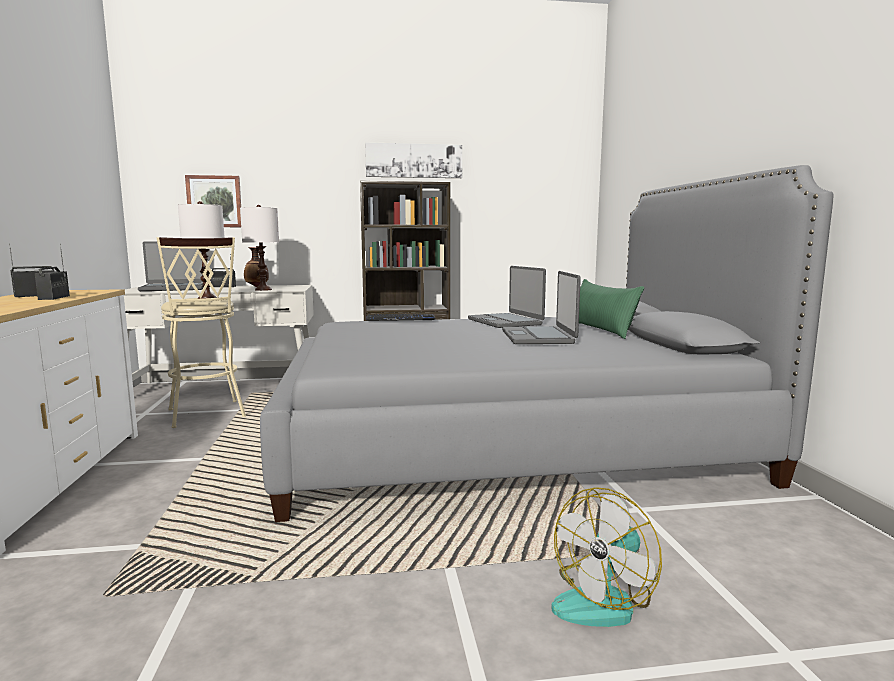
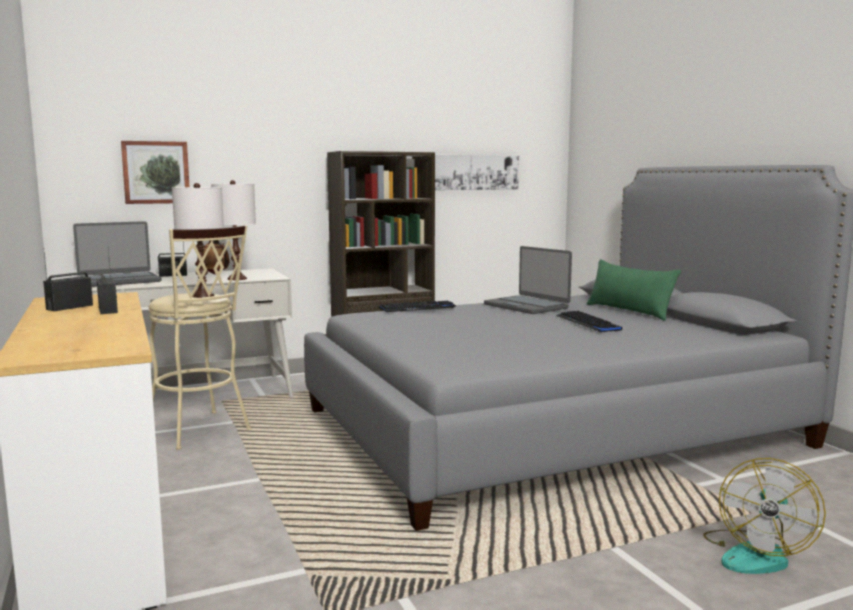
camera: 15 degrees left, 0 degrees up
(414, 161) = (384, 125): picture -> picture (472, 172)
(538, 337) = (588, 323): laptop -> keyboard

